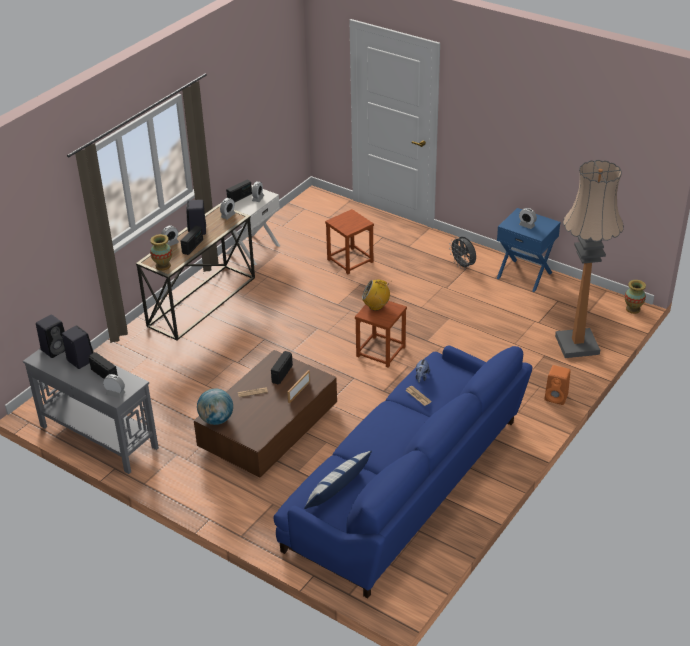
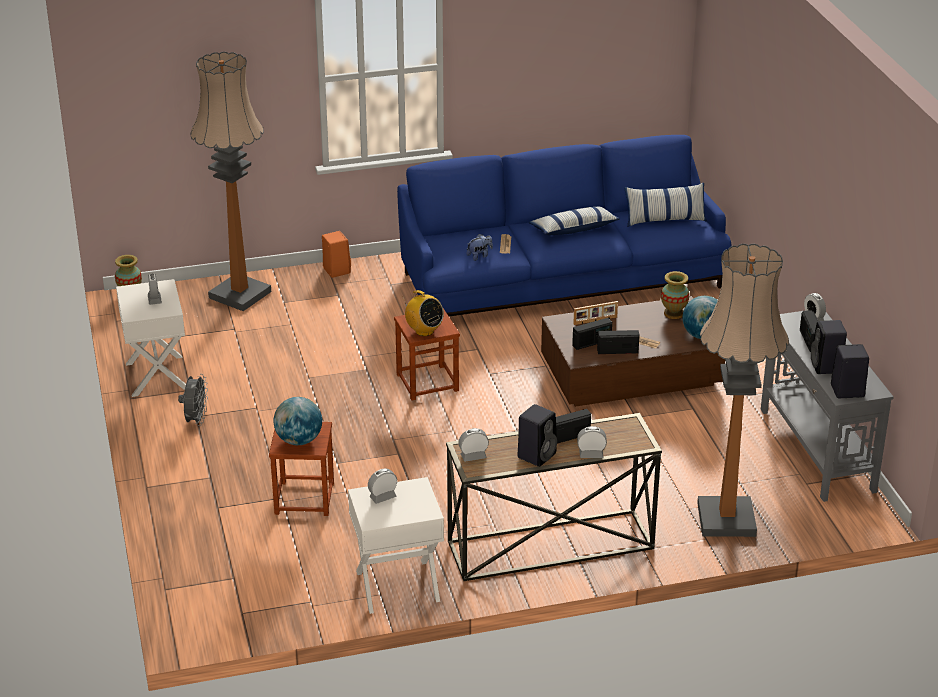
camera: 140 degrees left, 5 degrees down
(120, 362) = (726, 519): none -> floor lamp
(163, 266) = (631, 428): vase -> vase (673, 313)
(240, 198) = (404, 511): radio -> radio (617, 351)
(347, 220) = (299, 440): none -> globe
(390, 436) = (574, 229): none -> pillow
(524, 275) = (156, 376): blue nightstand -> white nightstand

